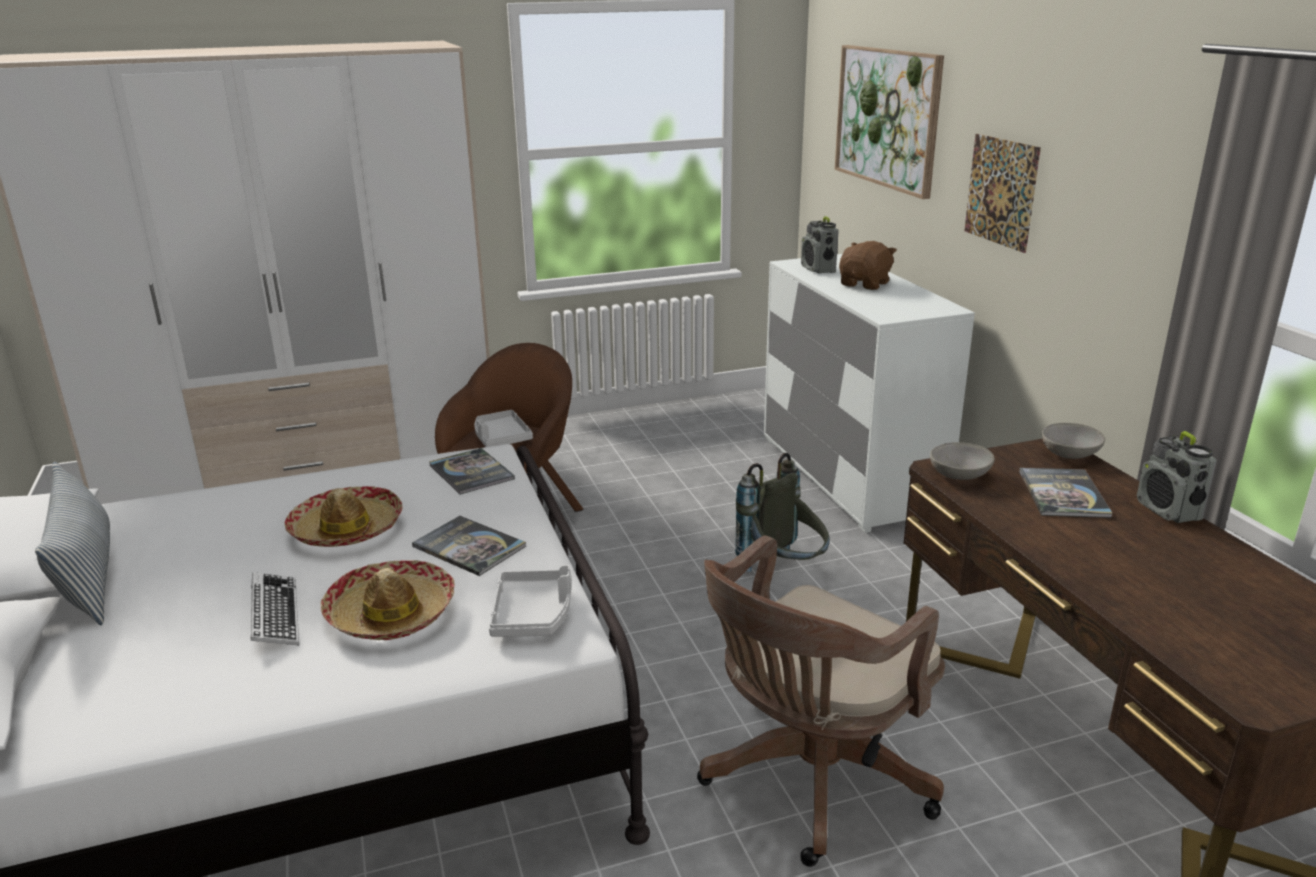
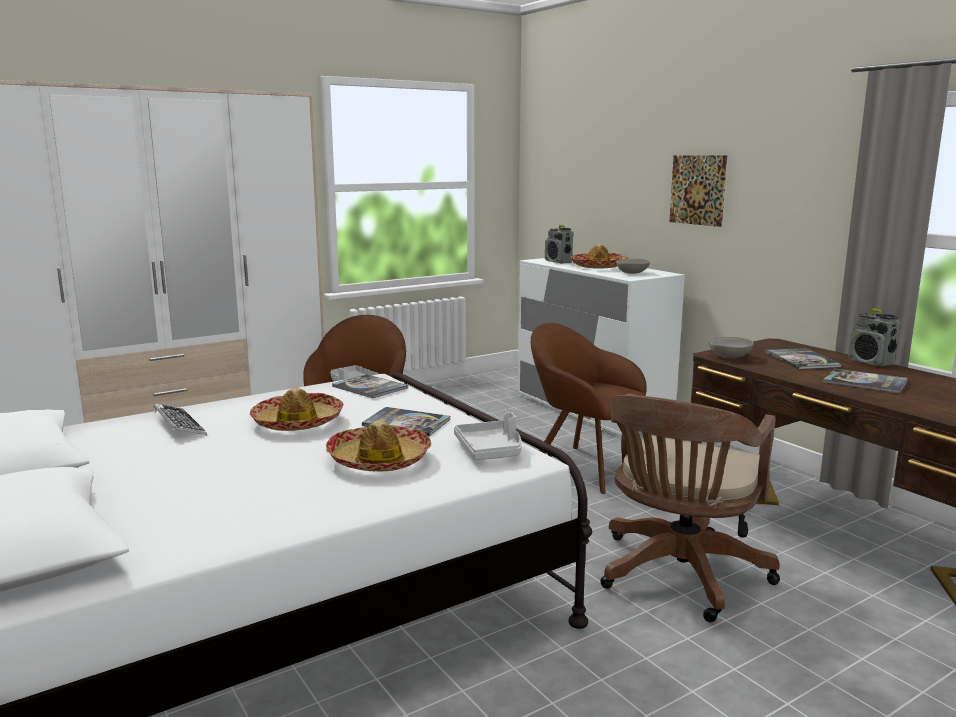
camera: 15 degrees left, 10 degrees down
(89, 577) = (93, 464): pillow -> none
(275, 615) = (283, 469): keyboard -> keyboard (179, 425)
(784, 572) = (582, 466): grey backpack -> brown armchair
(865, 284) = (598, 266): brown plush toy -> hat
(887, 118) = (596, 157): picture -> none
(1070, 454) = (787, 344): grey bowl -> grey bowl (632, 273)
(1121, 557) = (865, 382): none -> book

